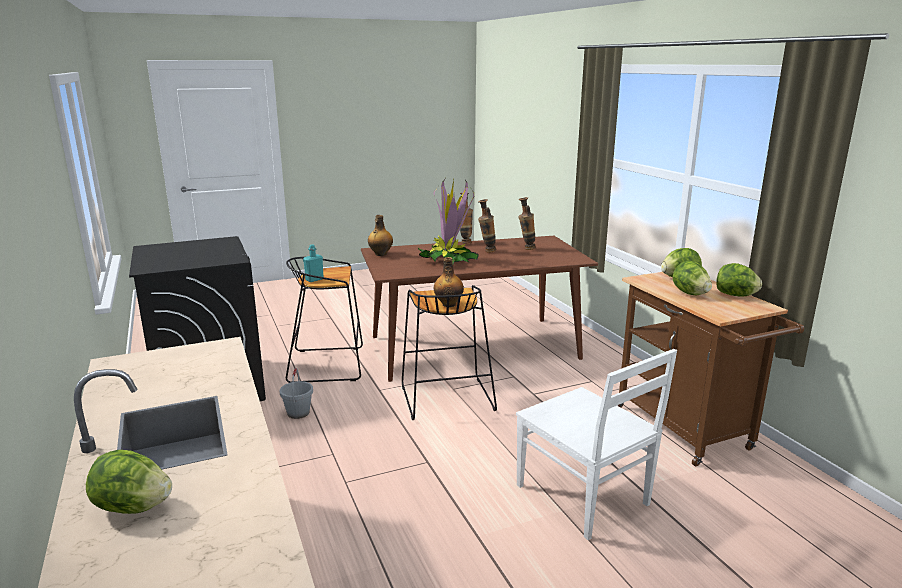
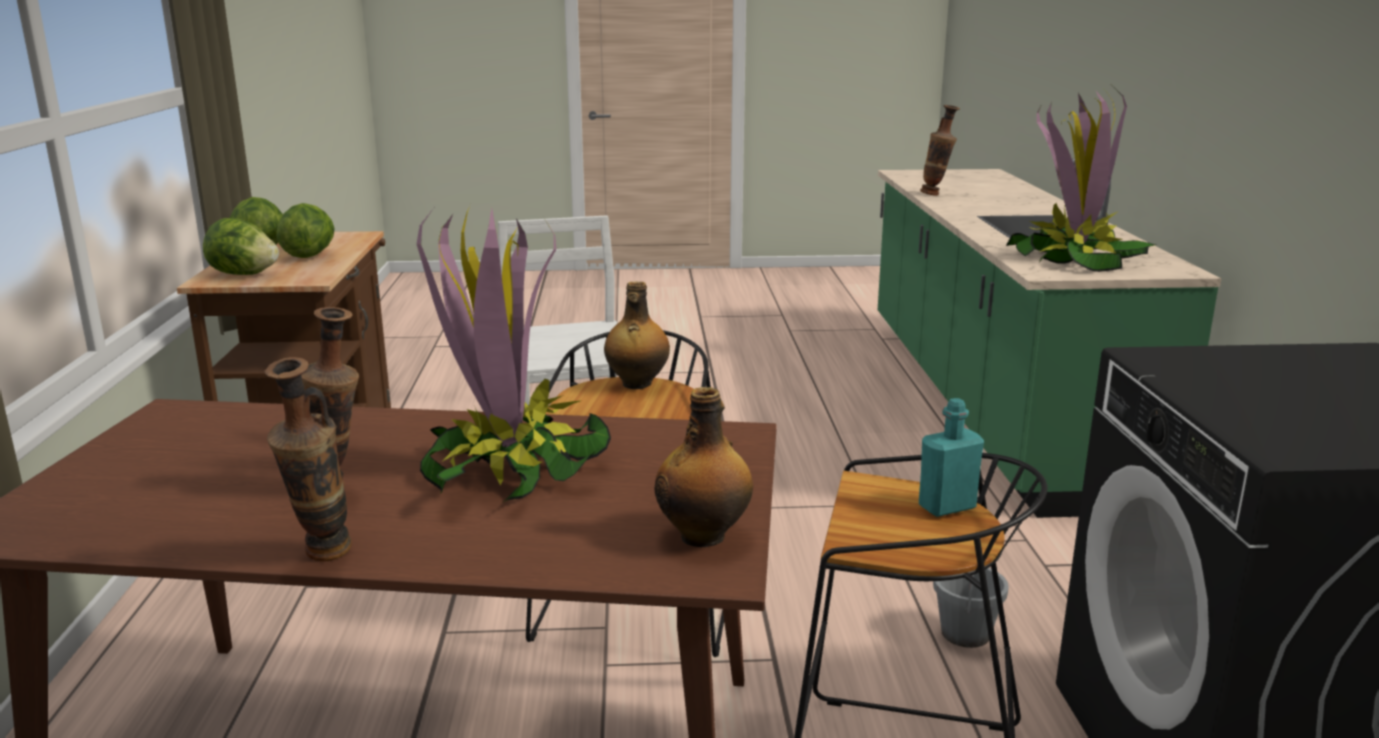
camera: 160 degrees left, 0 degrees up
(133, 507) = (1028, 206): lettuce -> none
(184, 369) = (1074, 259): none -> potted plant
(526, 249) = (197, 482): vase -> vase (936, 195)

